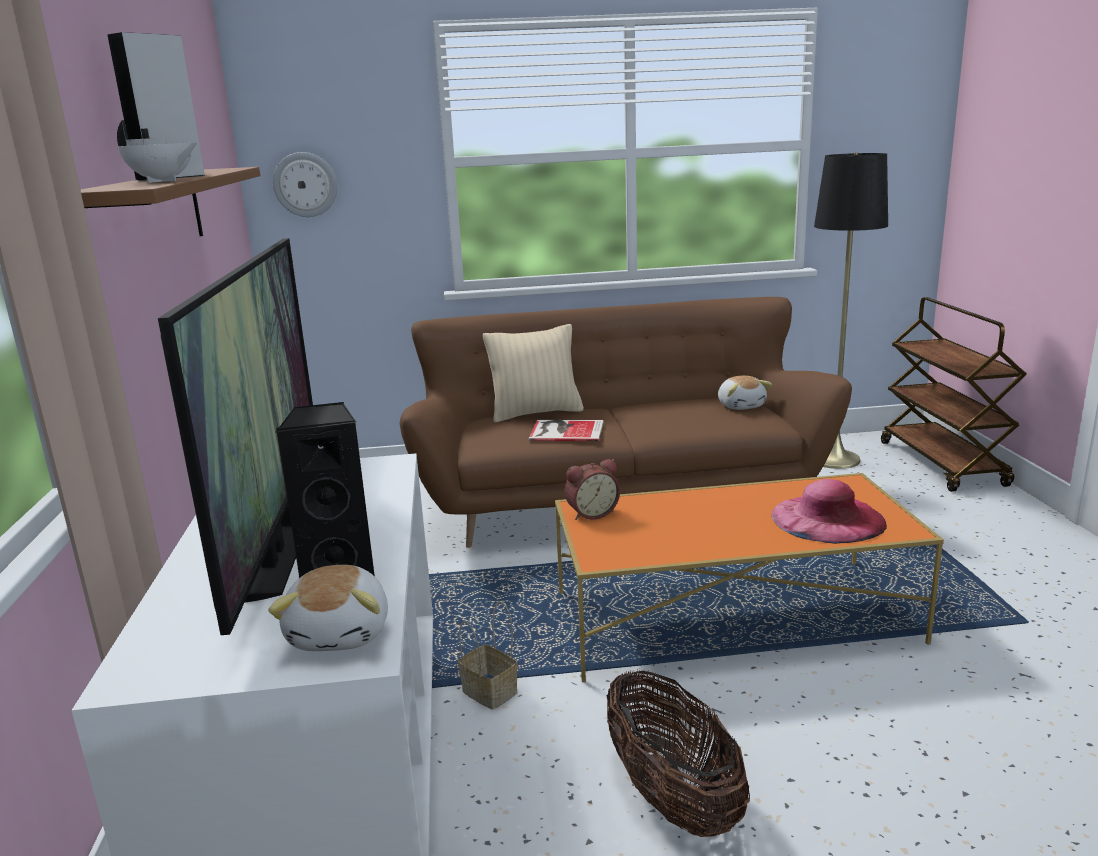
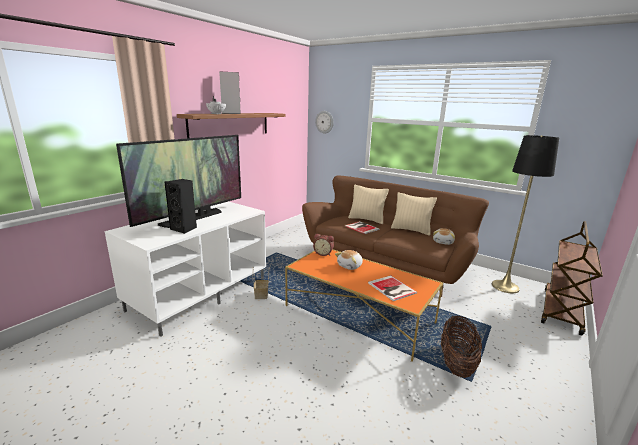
camera: 40 degrees right, 0 degrees up
(341, 632) = (158, 239): plush toy -> plush toy (350, 266)
(651, 404) = (411, 230): none -> beige pillow
(672, 797) = (255, 344): basket -> basket (456, 363)
(827, 518) = (392, 288): pink hat -> book

